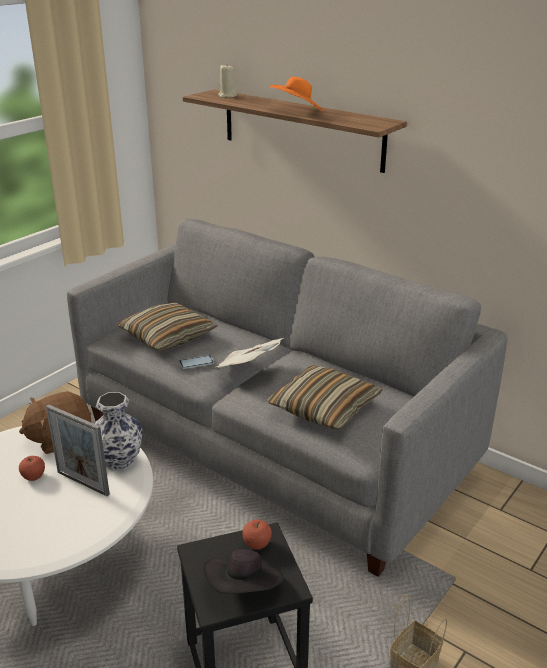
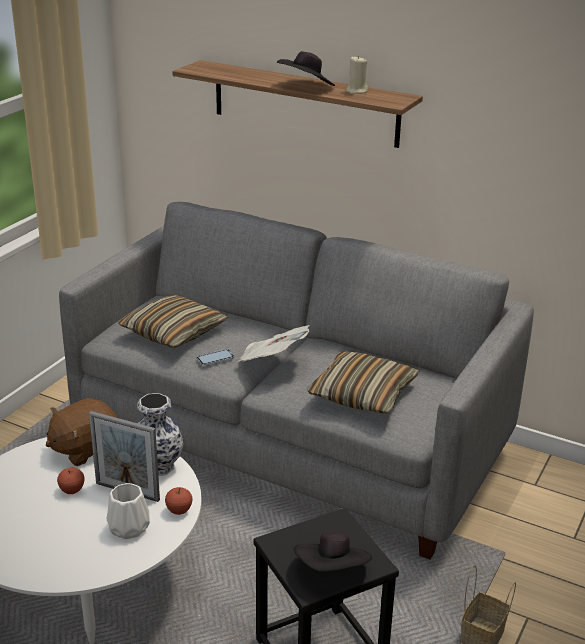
camera: 10 degrees left, 0 degrees up
(70, 519) = (128, 528): none -> white vase
(227, 96) = (221, 69): beige candle -> beige candle (356, 91)
(257, 544) = (332, 529): apple -> apple (179, 510)
(297, 111) = (306, 87): orange hat -> black hat

